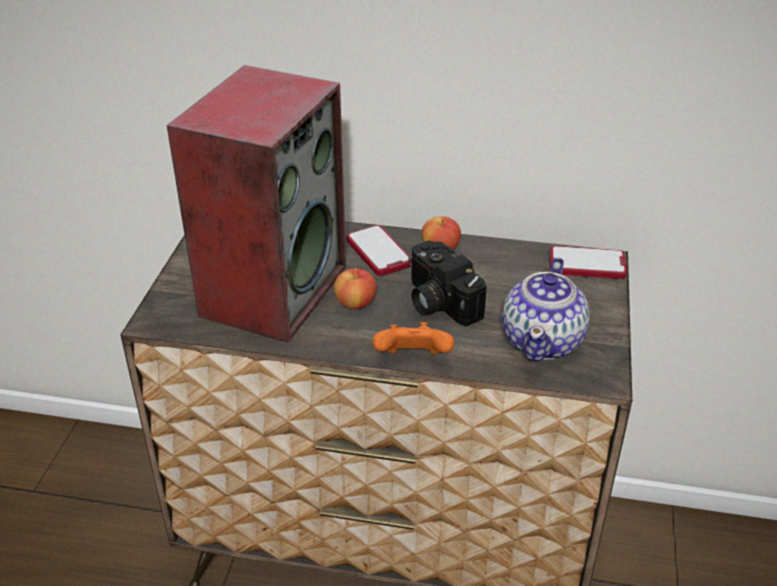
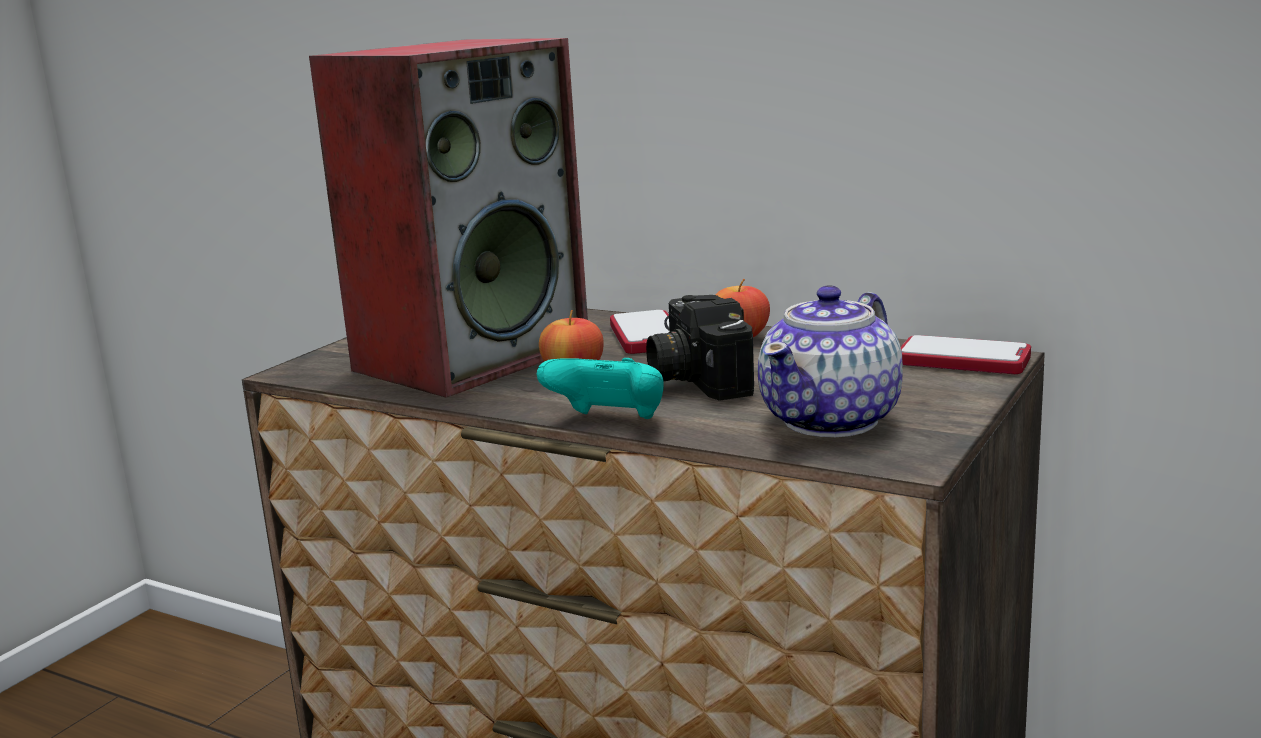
camera: 20 degrees right, 20 degrees down
(412, 359) = (609, 422): orange game controller -> turquoise game controller

